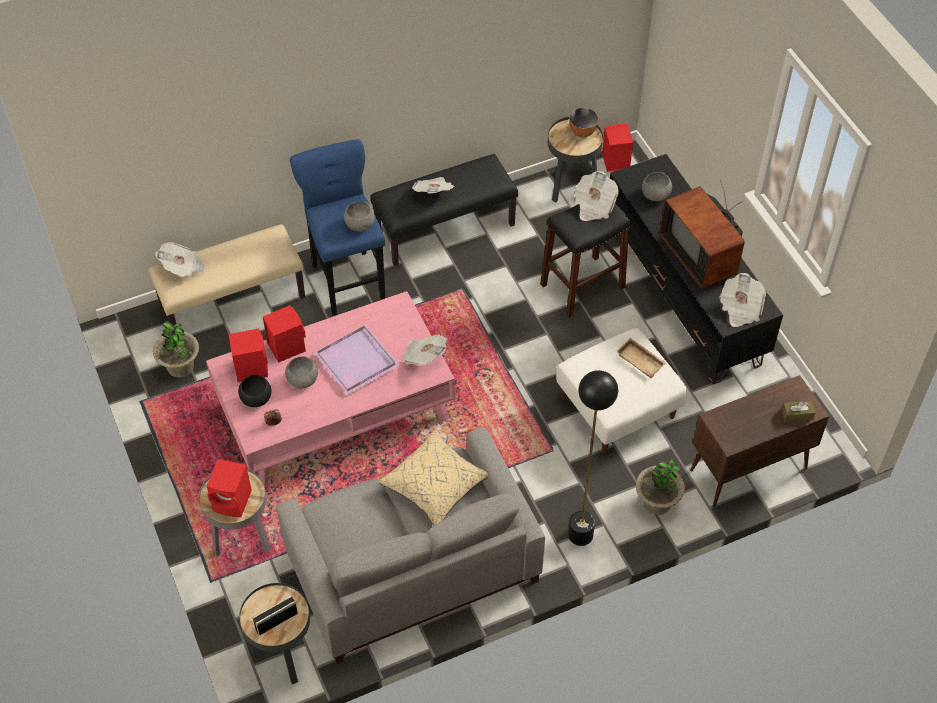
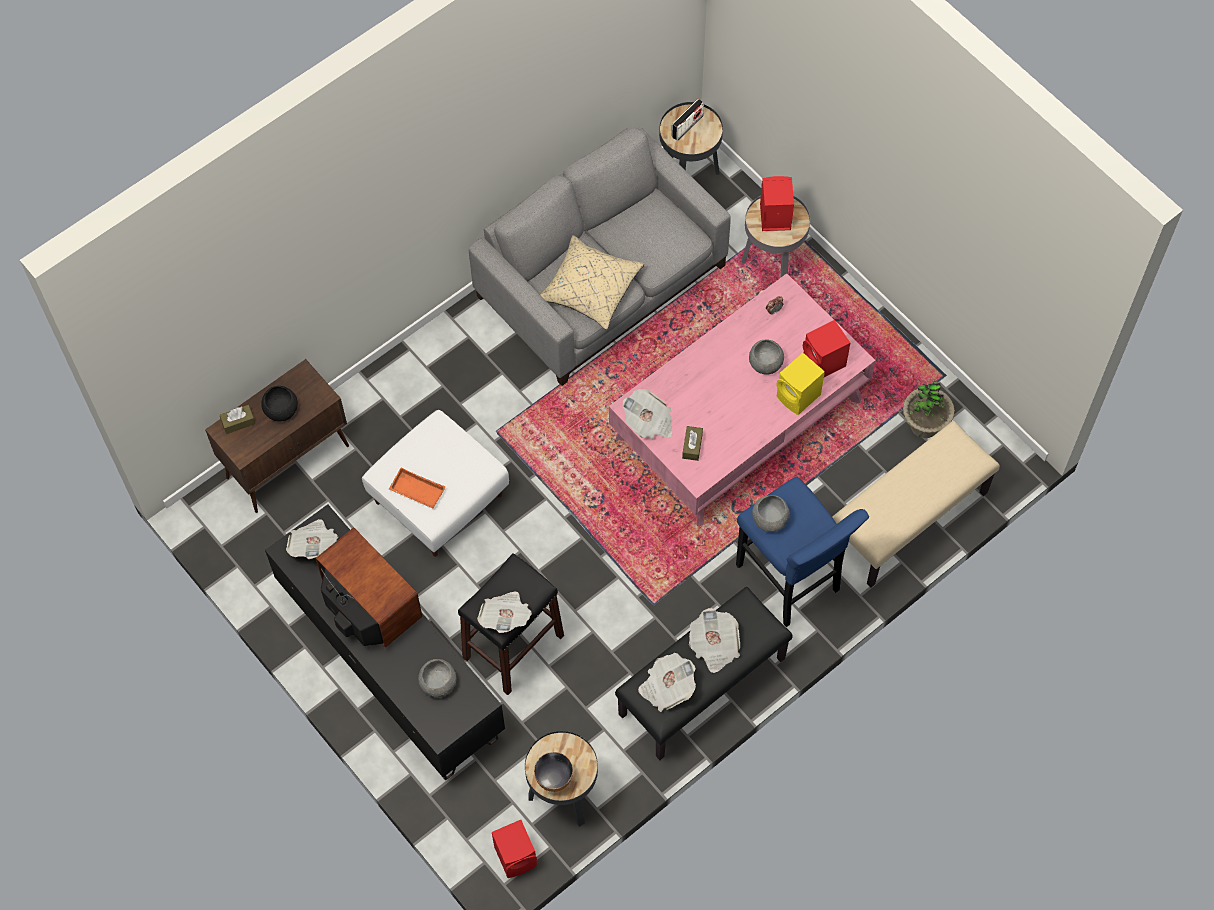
camera: 165 degrees right, 10 degrees up
(183, 268) = (957, 465): newspaper -> newspaper (666, 687)
(256, 399) = (803, 331): black bowl -> black bowl (281, 410)
(286, 346) = (799, 397): red speaker -> yellow speaker
(356, 362) = (718, 397): purple tray -> none
(394, 329) = (692, 446): none -> brown tissue box
(580, 535) = (446, 350): black floor lamp -> none
(642, 360) = (416, 491): beige tray -> orange tray
(657, 503) = (377, 402): potted plant -> none

